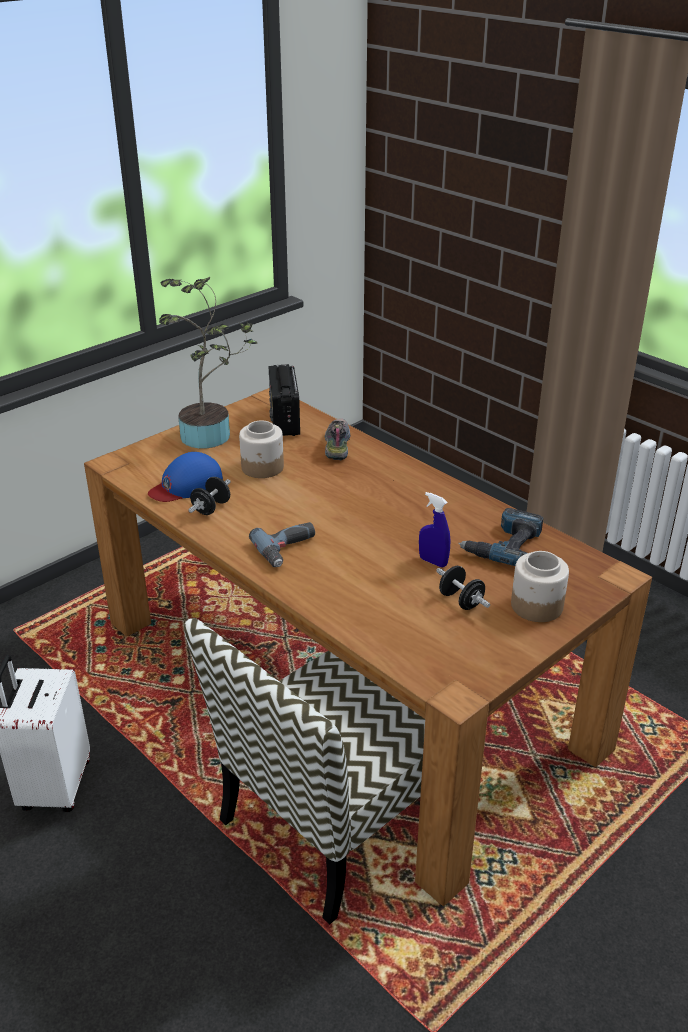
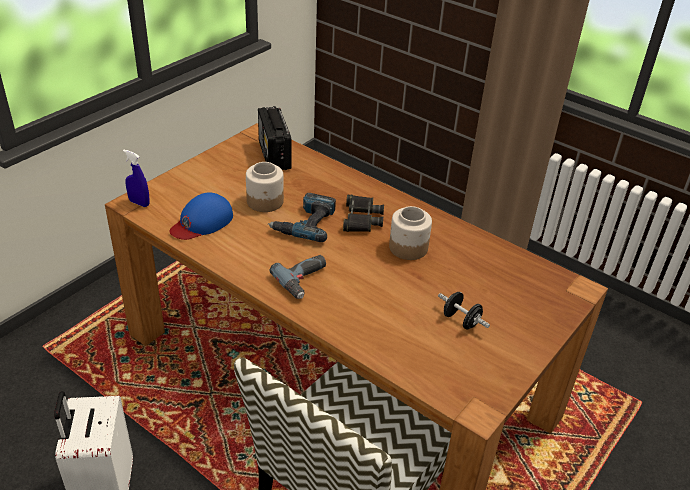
camera: 10 degrees left, 5 degrees up
(211, 435) = (214, 172): potted plant -> none
(211, 508) = (229, 243): black dumbbell -> none
(336, 445) = (324, 177): shoe -> none
(369, 489) = (361, 218): none -> black binoculars
(433, 562) = (429, 285): blue spray bottle -> blue spray bottle (139, 203)
(504, 545) = (484, 265): power drill -> power drill (305, 223)
(536, 606) = (523, 321): jar -> jar (408, 248)

